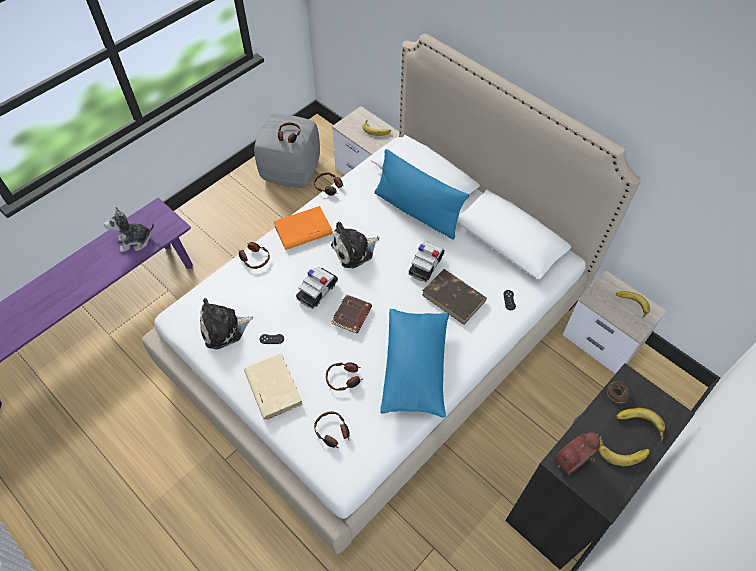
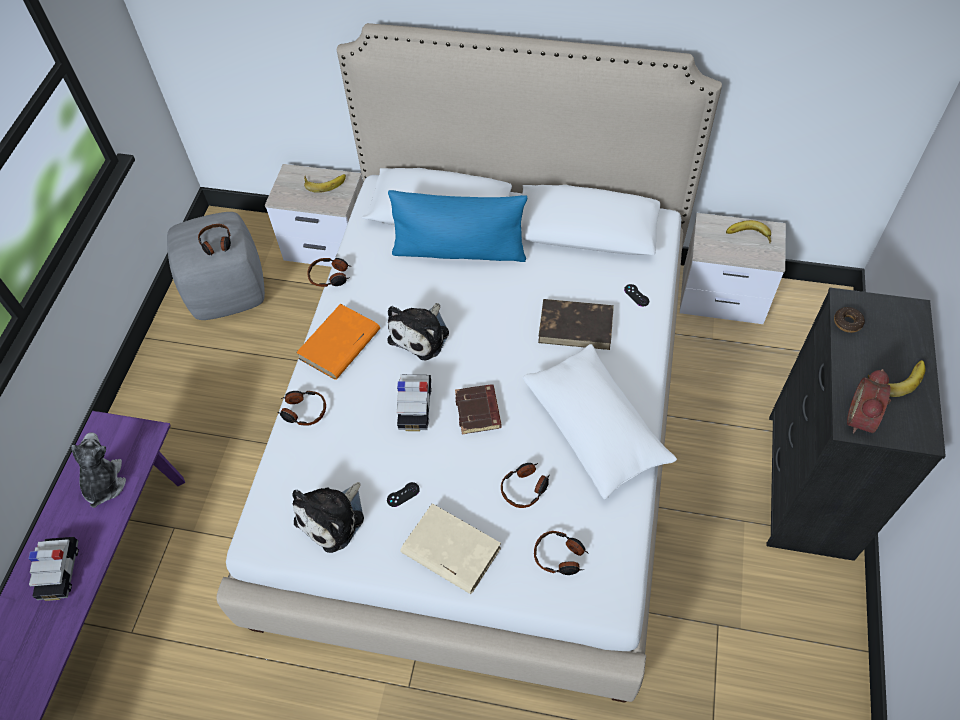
camera: 30 degrees left, 0 degrees up
(135, 241) = (104, 483): plush toy -> plush toy turned 135 degrees clockwise
(415, 368) = (595, 429): blue pillow -> white pillow
(426, 265) = (517, 307): toy car -> toy car (59, 571)
(639, 425) = (892, 342): banana -> none

